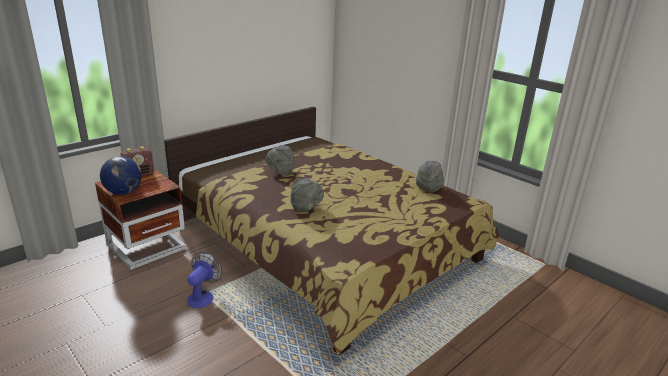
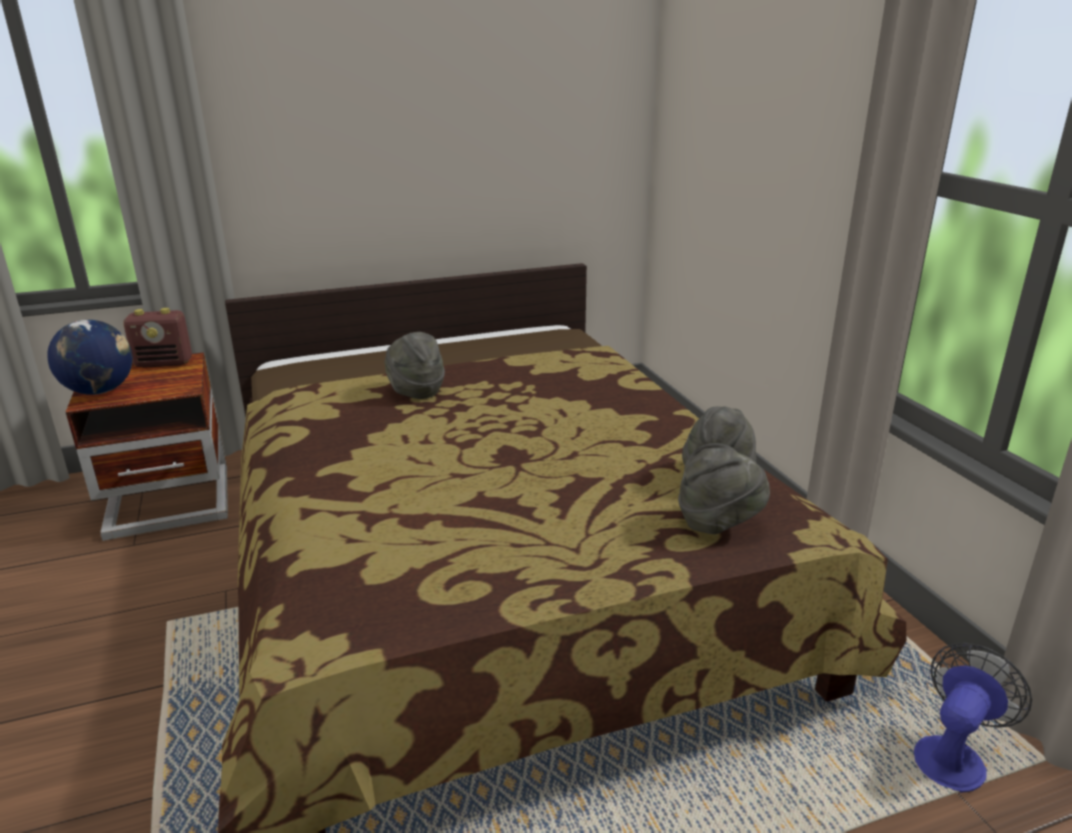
camera: 25 degrees right, 0 degrees up
(203, 296) = (162, 626): fan -> fan (953, 755)
(306, 208) = (379, 478): grey hat -> grey hat (719, 523)

